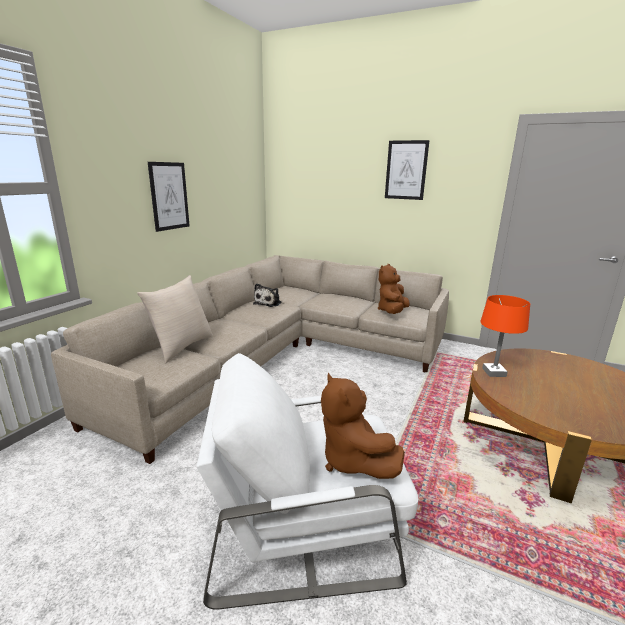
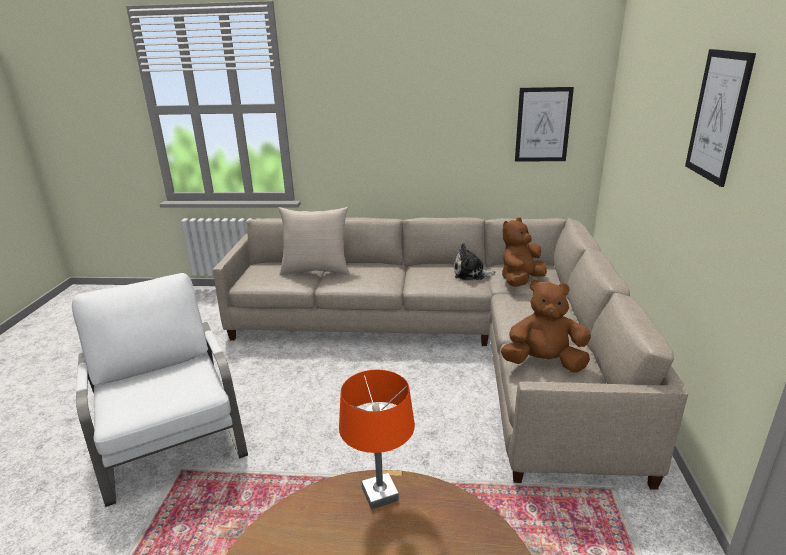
camera: 70 degrees right, 5 degrees up
(169, 196) = (405, 119): picture -> picture (543, 125)
(352, 460) = (143, 394): brown plush toy -> brown plush toy (520, 281)

